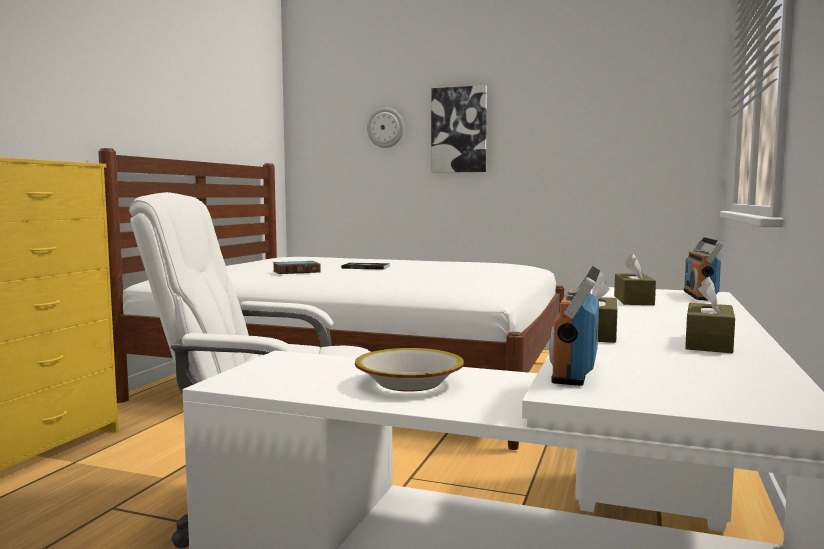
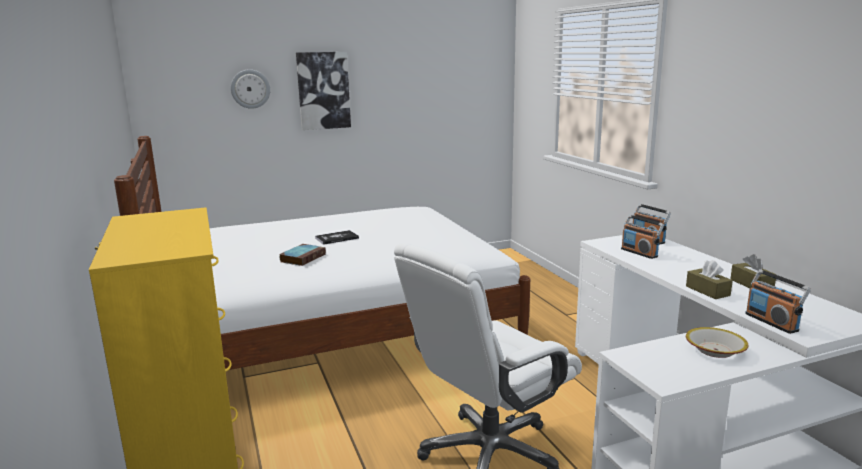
camera: 40 degrees left, 10 degrees up
(633, 300) = (639, 253): brown tissue box -> radio

